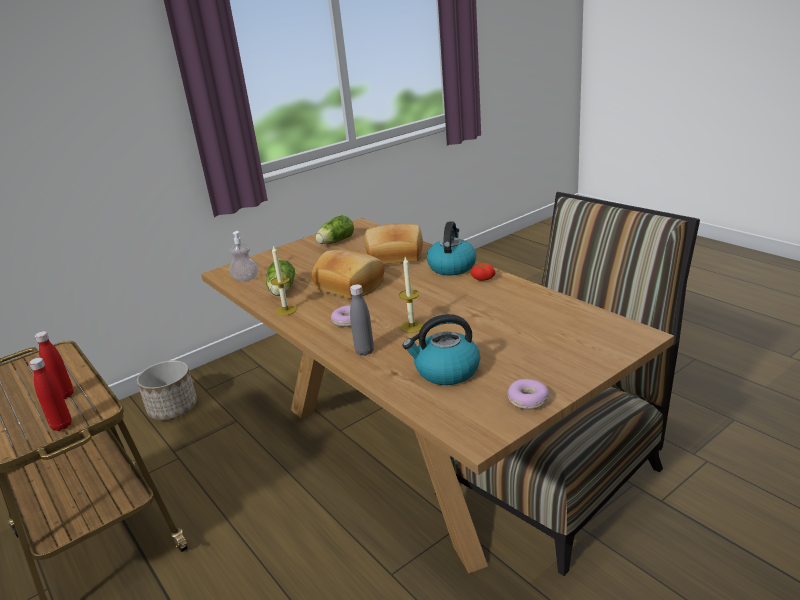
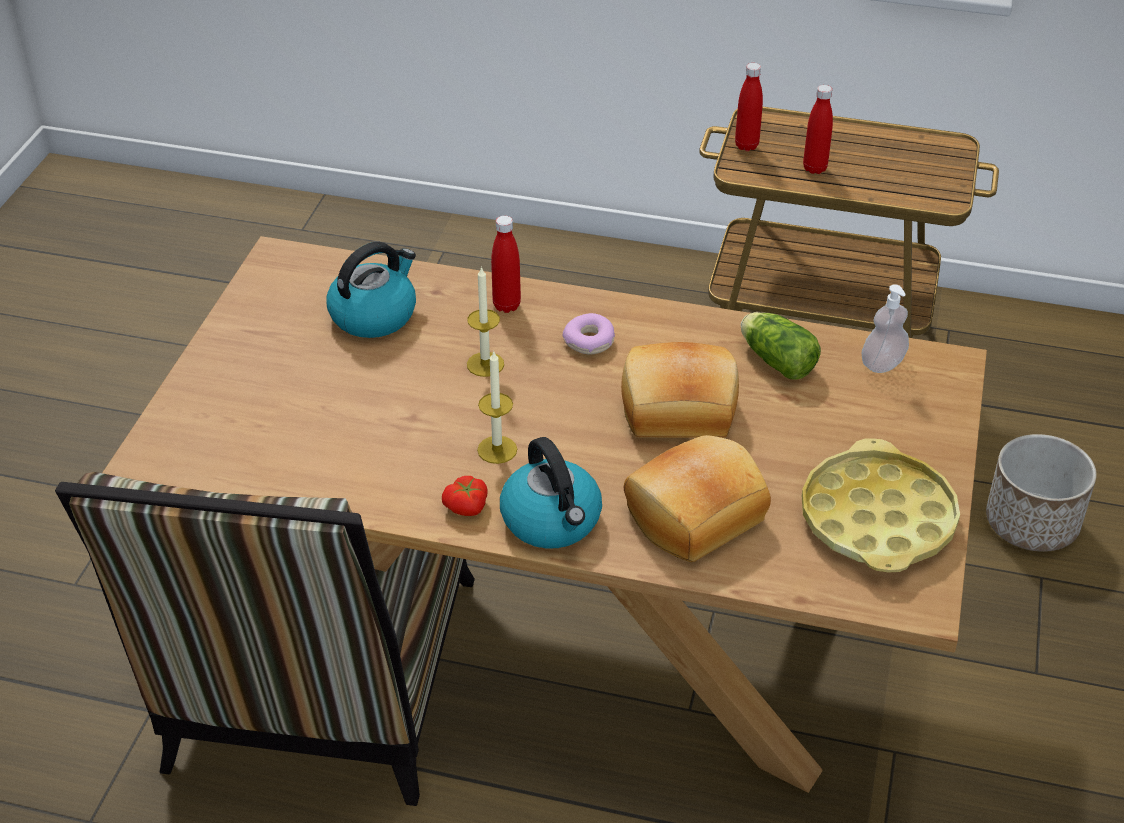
camera: 140 degrees right, 15 degrees up
(285, 310) = (709, 328): candle -> candle (497, 449)
(335, 242) = (877, 518): lettuce -> yellow tray
(364, 351) = (506, 305): grey bottle -> red bottle
(528, 400) = (249, 312): donut -> none

